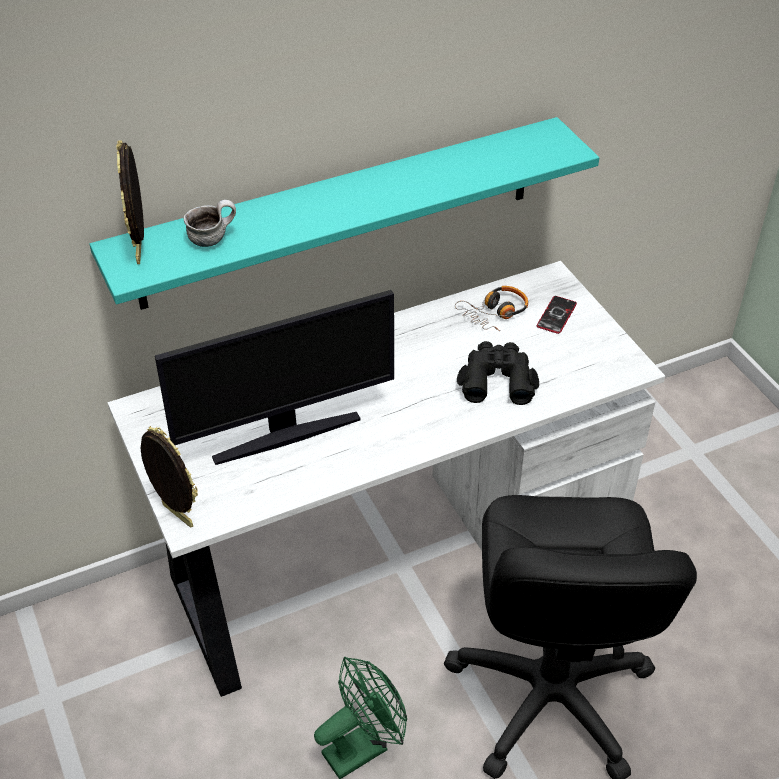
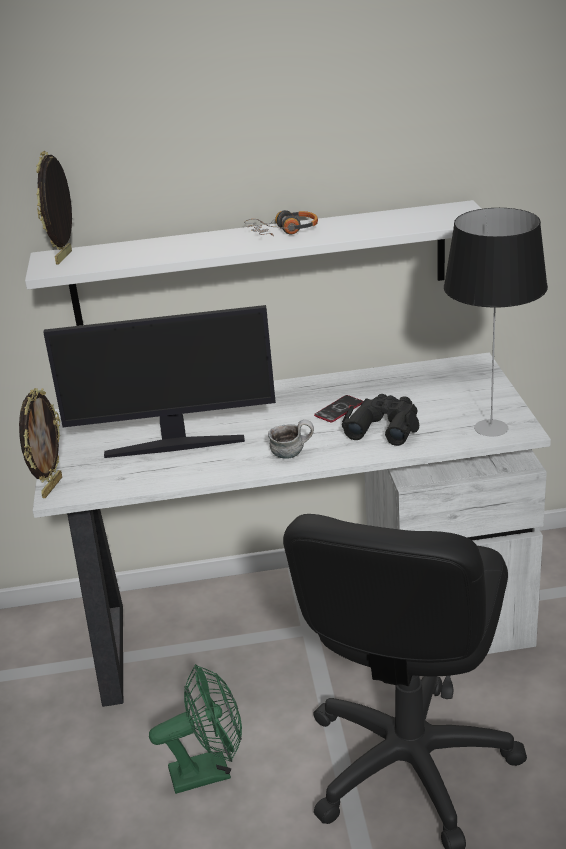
camera: 20 degrees right, 15 degrees down
(175, 516) = (51, 487): picture frame -> picture frame turned 45 degrees clockwise
(212, 238) = (126, 254): mug -> mug (292, 453)
(339, 213) = (259, 264): turquoise shelf -> white shelf
(495, 313) = (407, 382): headphones -> headphones (283, 232)
(556, 315) = (464, 388): phone -> phone (339, 409)
(605, 368) = (492, 428): none -> table lamp

